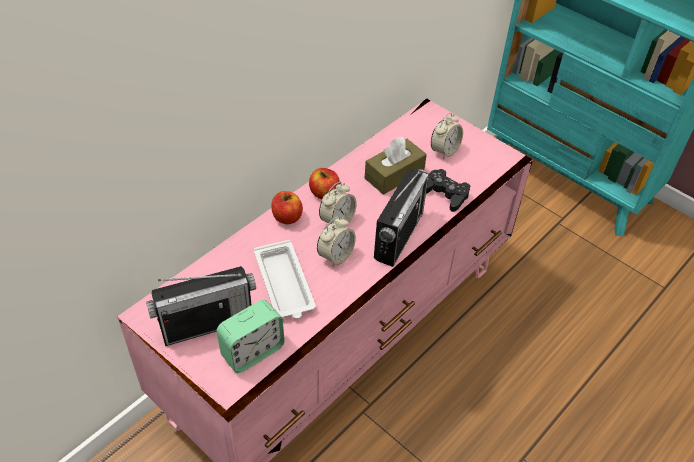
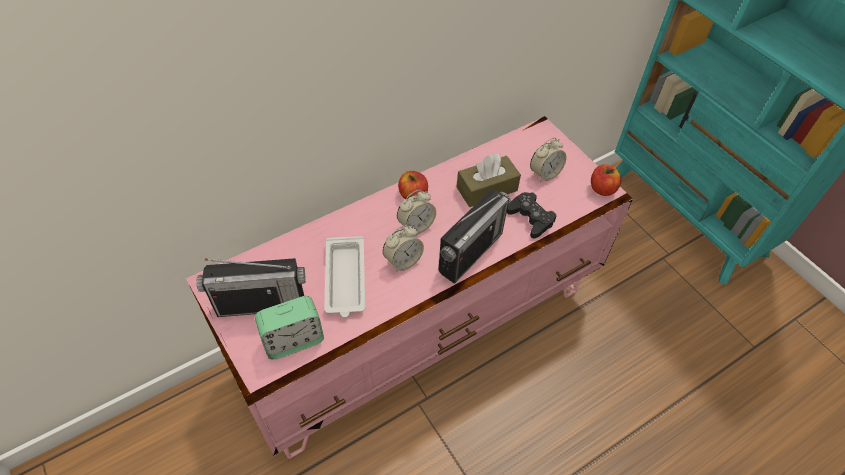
camera: 15 degrees right, 5 degrees up
(287, 217) = (370, 212): apple -> apple (602, 189)

